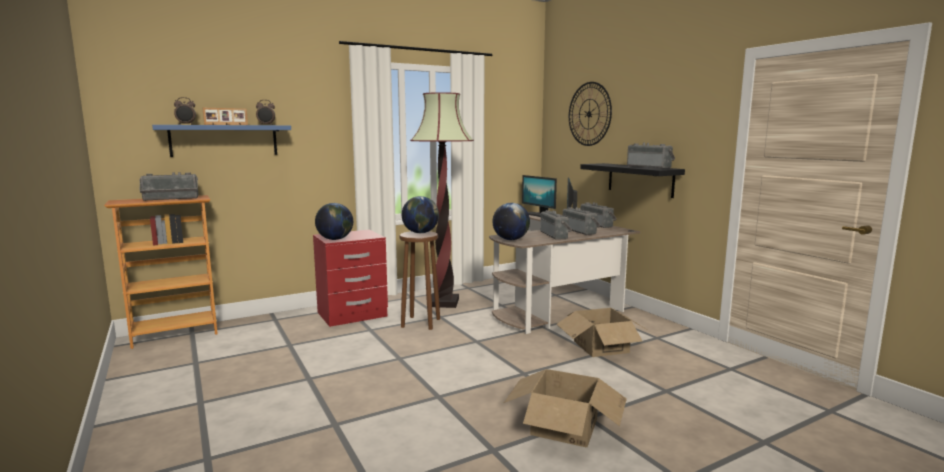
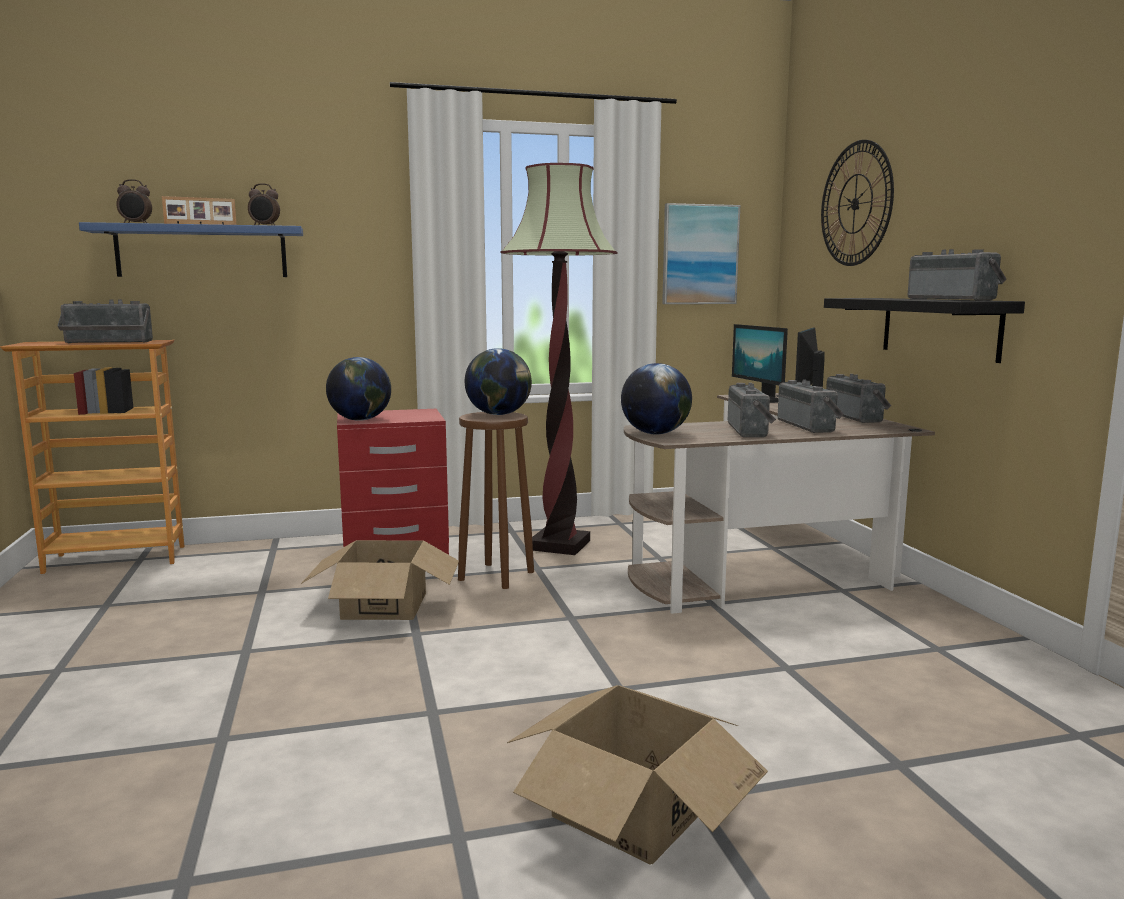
camera: 15 degrees right, 0 degrees up
(503, 137) = (699, 254): none -> picture
(600, 347) = (805, 654): cardboard box -> cardboard box (383, 605)

